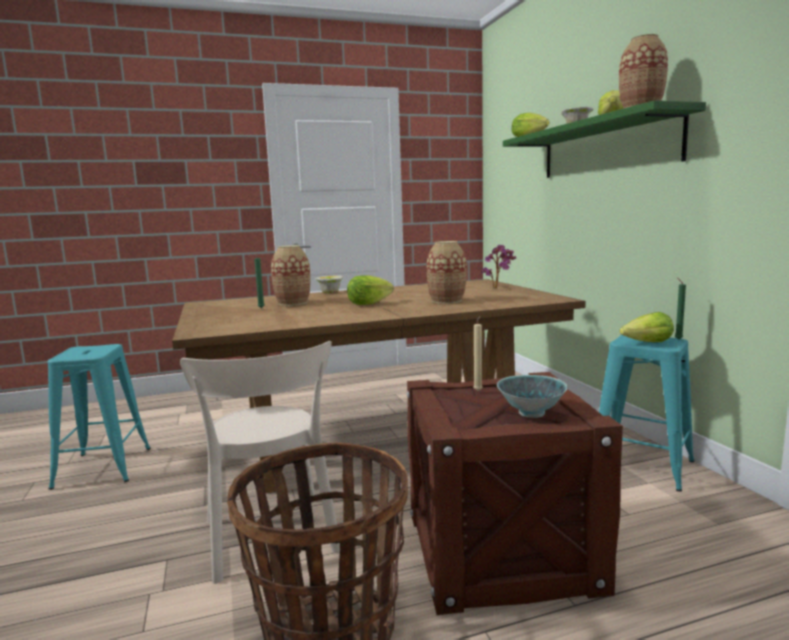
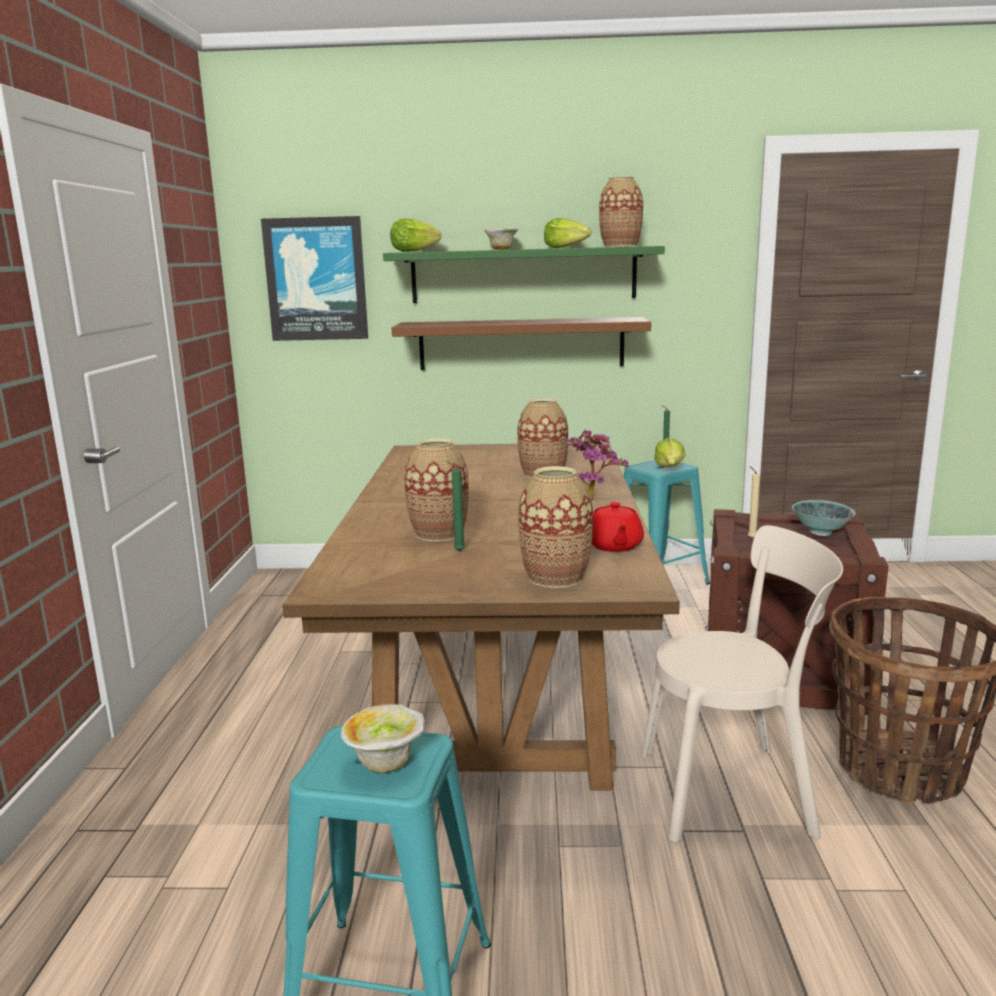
camera: 70 degrees left, 5 degrees up
(216, 322) = (555, 577): none -> vase
(277, 324) = (614, 546): none -> red teapot
(330, 293) = (374, 511): bowl -> bowl (386, 765)
(368, 304) = (514, 501): lettuce -> none
(498, 288) = (483, 451): potted plant -> potted plant (591, 499)
(510, 164) = (316, 279): none -> picture
(601, 210) = (521, 344): none -> brown shelf

